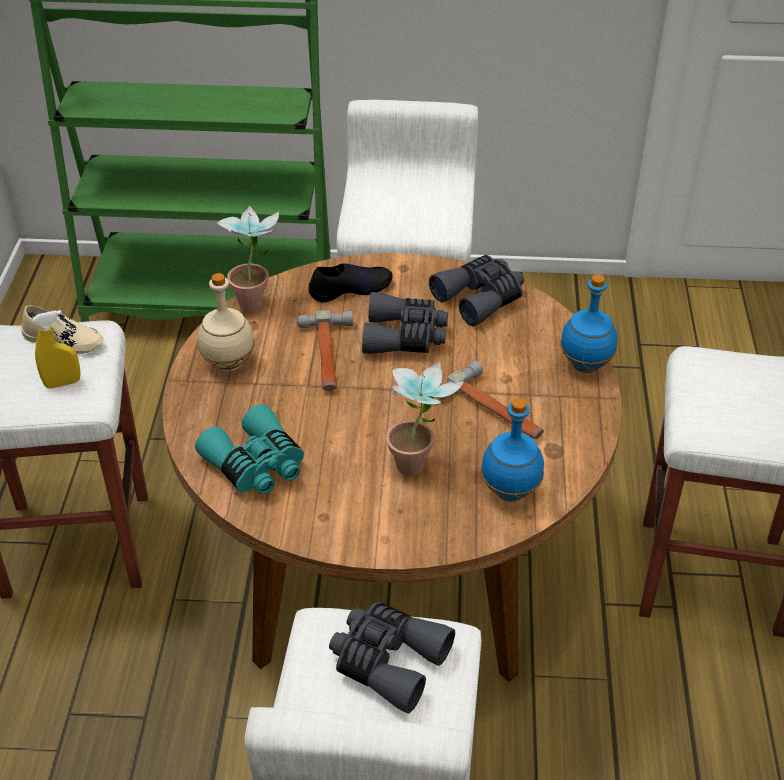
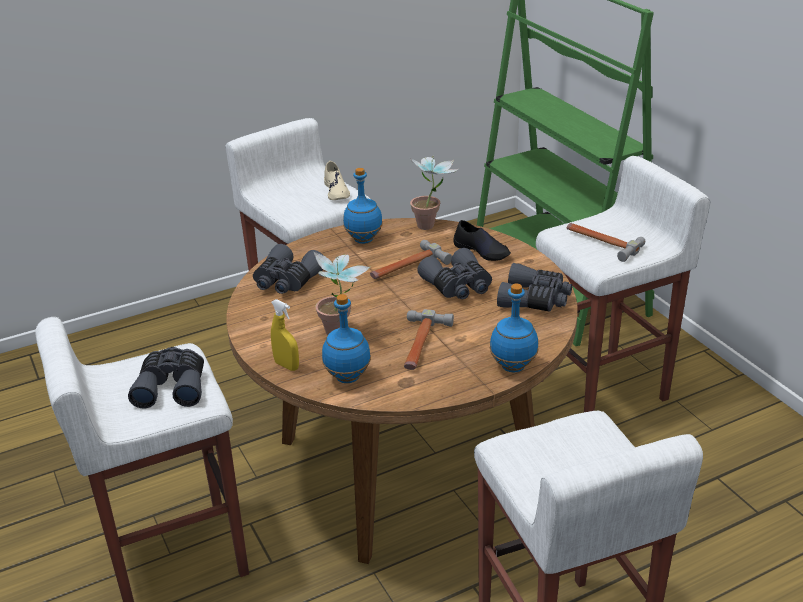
camera: 60 degrees right, 10 degrees down
(62, 383) = (301, 205): yellow spray bottle -> yellow spray bottle (287, 365)
(228, 363) = (363, 239): beige bottle -> blue bottle
(256, 465) = (286, 281): turquoise binoculars -> grey binoculars
(406, 210) = (601, 242): none -> hammer

